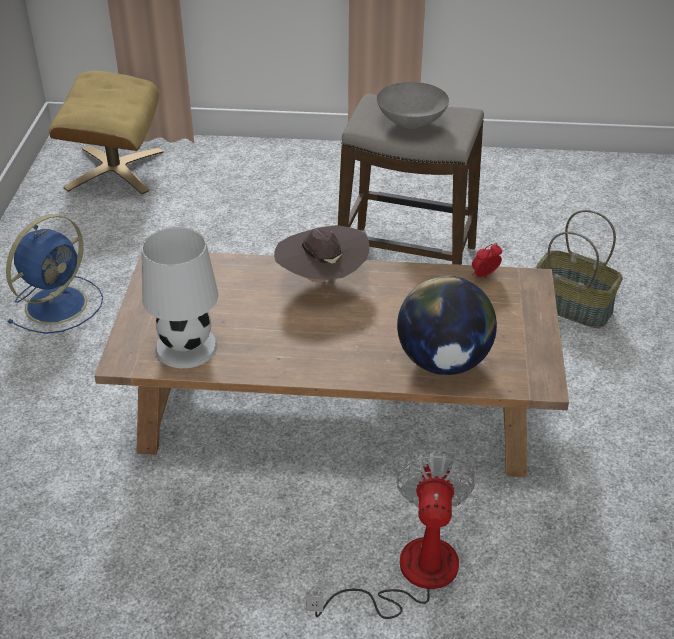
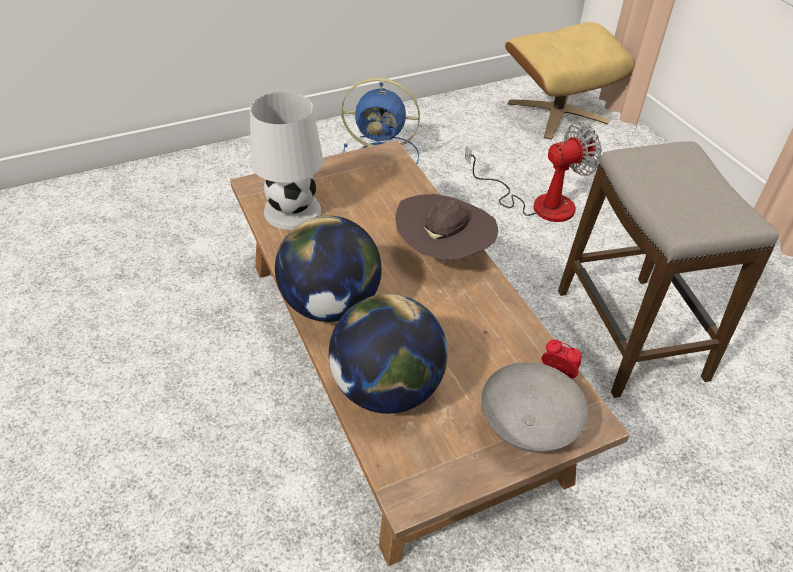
camera: 60 degrees right, 5 degrees up
(331, 362) = (331, 305): none -> globe
(409, 575) = (207, 507): fan -> fan (538, 203)
(411, 123) = (676, 188): grey bowl -> grey bowl (526, 426)
(573, 306) = (702, 517): basket -> none

